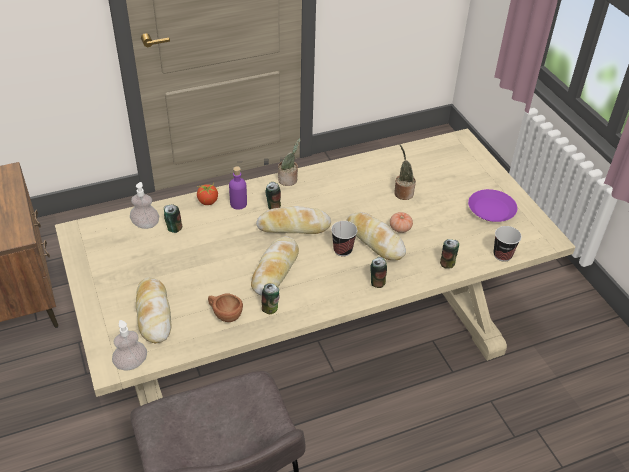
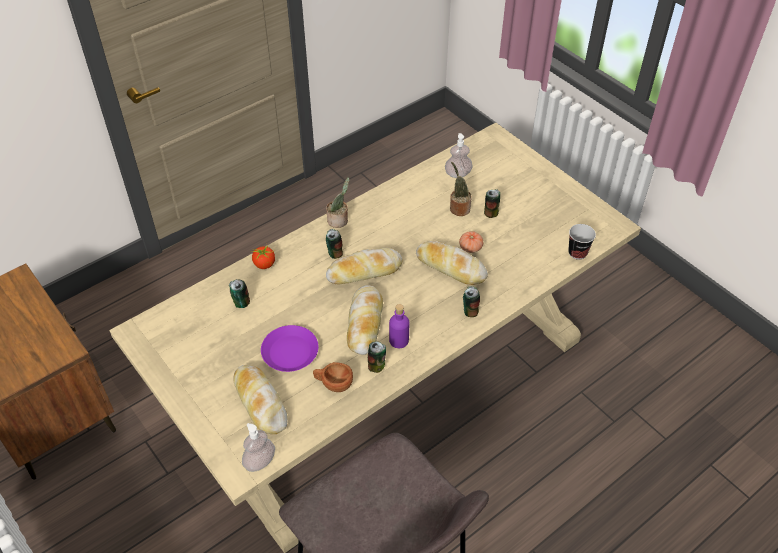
camera: 15 degrees left, 5 degrees up
(145, 224) = (209, 306): soap dispenser -> soap dispenser (458, 174)
(238, 204) = (297, 259): purple bottle -> purple bottle (399, 340)
(342, 250) = (423, 285): cup -> none
(447, 263) = (529, 274): can -> can (491, 213)
(492, 210) = (551, 207): purple plate -> purple plate (290, 352)

